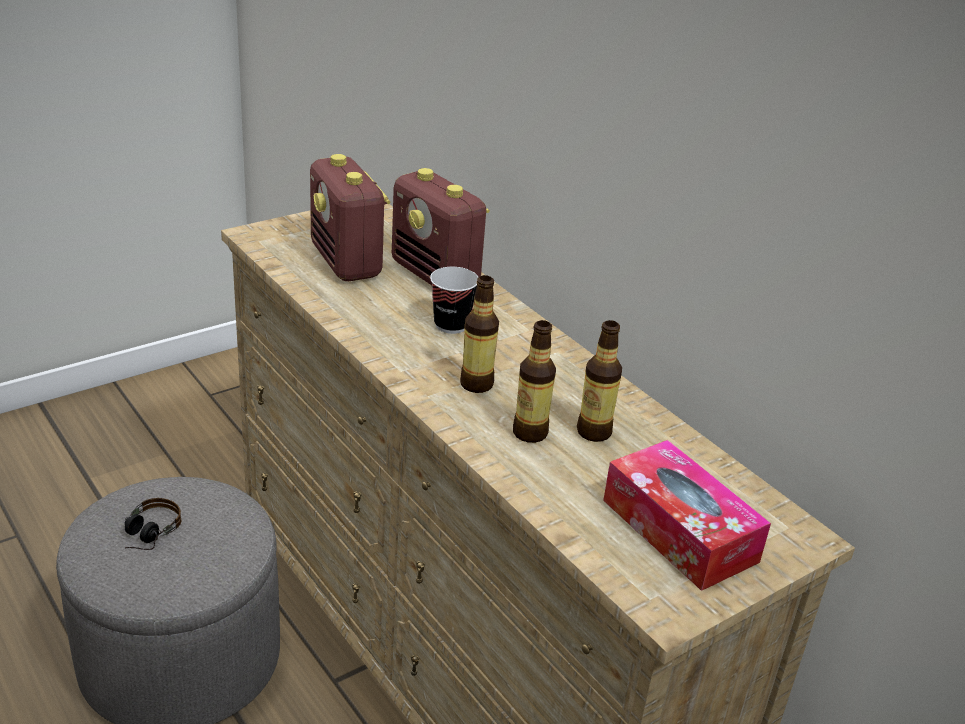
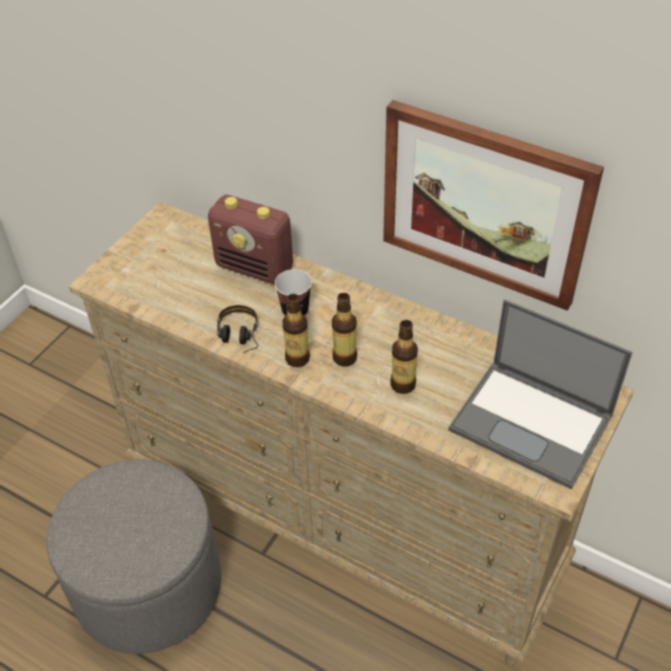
camera: 20 degrees left, 15 degrees up
(146, 537) = (112, 528): headphones -> headphones (238, 339)
(346, 262) = (184, 280): radio -> none
(594, 432) = (441, 366): bottle -> bottle (297, 358)
(679, 530) = (533, 423): tissue box -> laptop
(708, 212) = (484, 204): none -> picture

